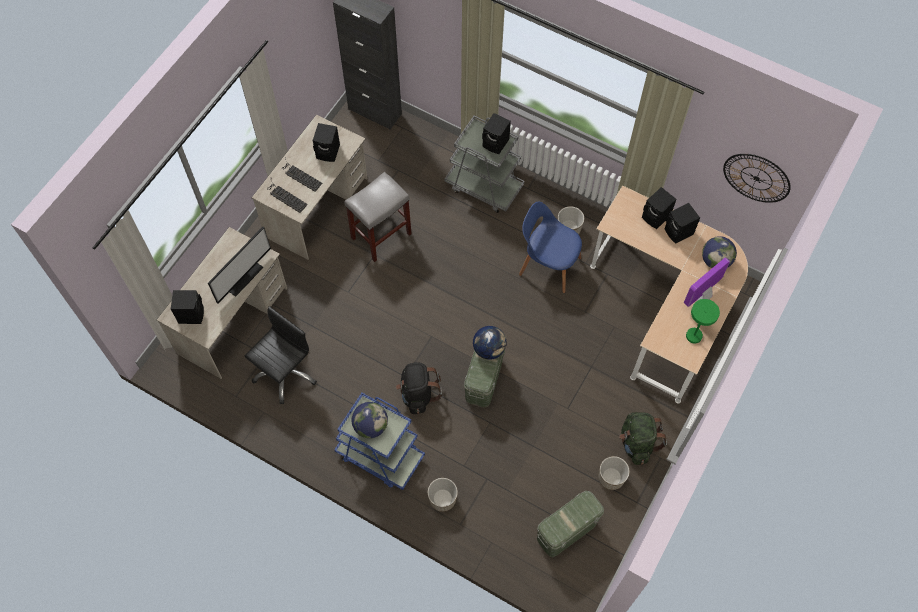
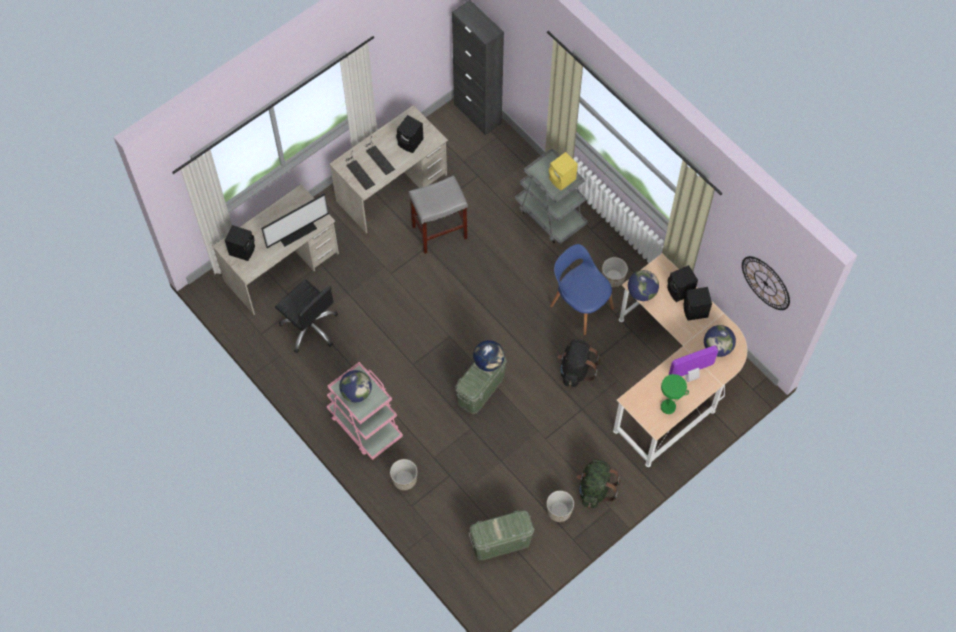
camera: 20 degrees right, 0 degrees up
(285, 372) = (310, 327): black office chair -> black office chair turned 75 degrees clockwise
(380, 455) = (365, 425): blue cart -> pink cart
(418, 394) = (418, 383): black backpack -> black backpack (575, 370)
(496, 143) = (562, 180): black speaker -> yellow speaker
(619, 230) = (641, 292): none -> globe

